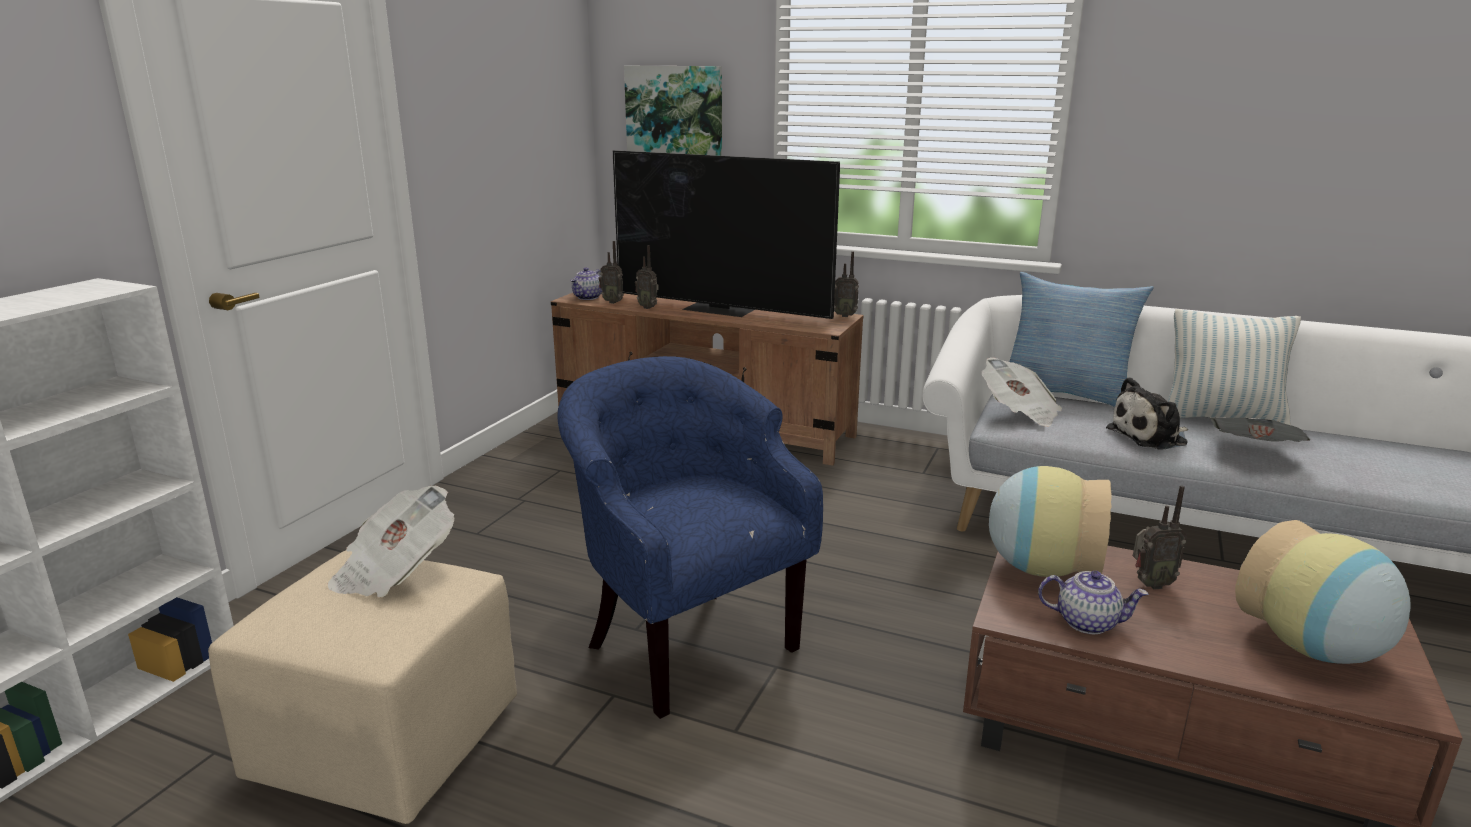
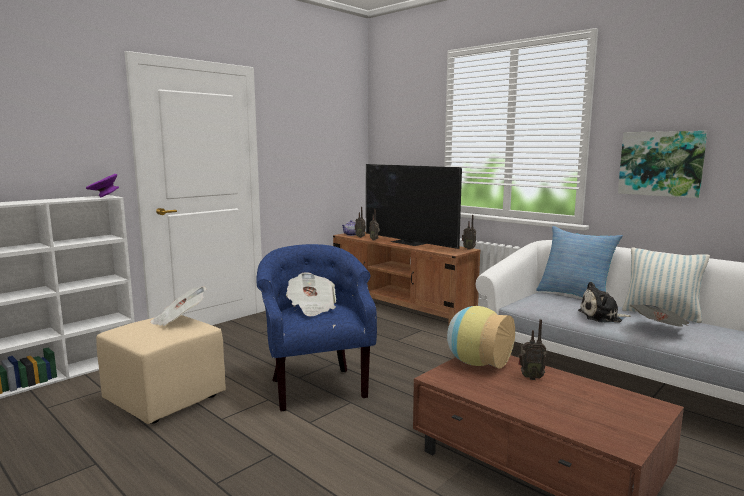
camera: 20 degrees right, 10 degrees down
(95, 287) = (103, 196): none -> purple bowl
(675, 113) = (402, 148): picture -> picture (661, 163)
(1019, 412) = (536, 300): newspaper -> newspaper (312, 308)
(1087, 622) = (475, 386): teapot -> none
(1314, 649) = (595, 416): vase -> none

